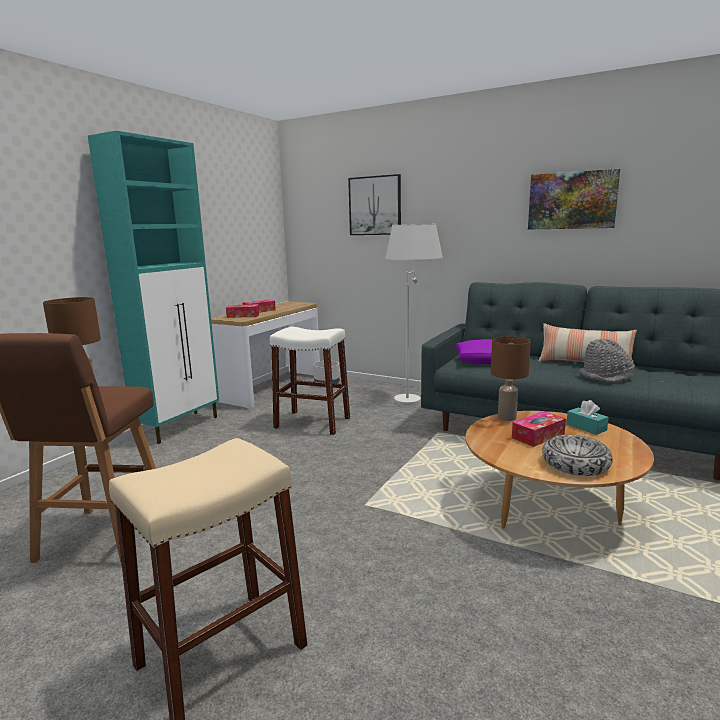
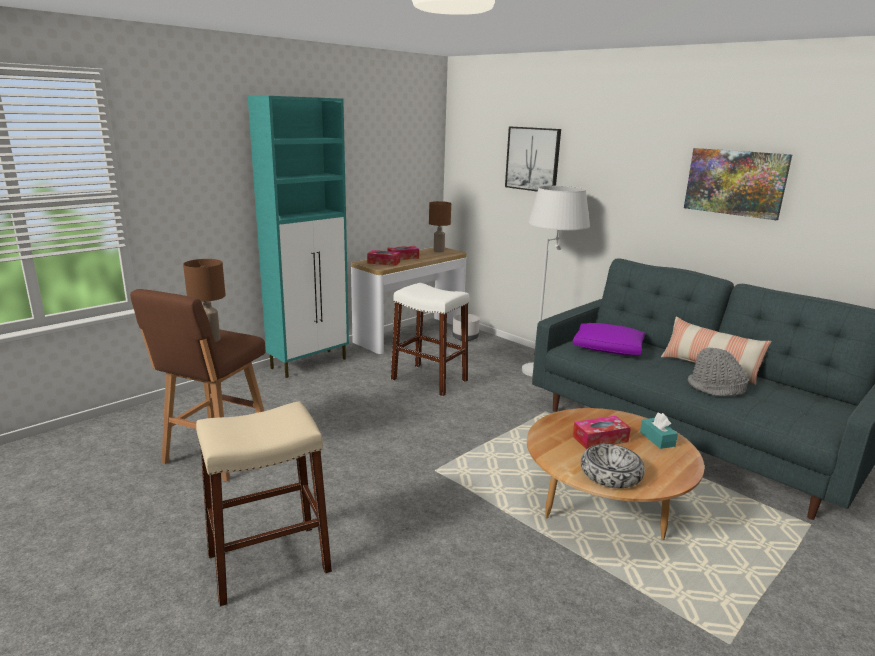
camera: 15 degrees right, 5 degrees up
(507, 418) = (586, 414): brown table lamp -> brown table lamp (438, 251)

